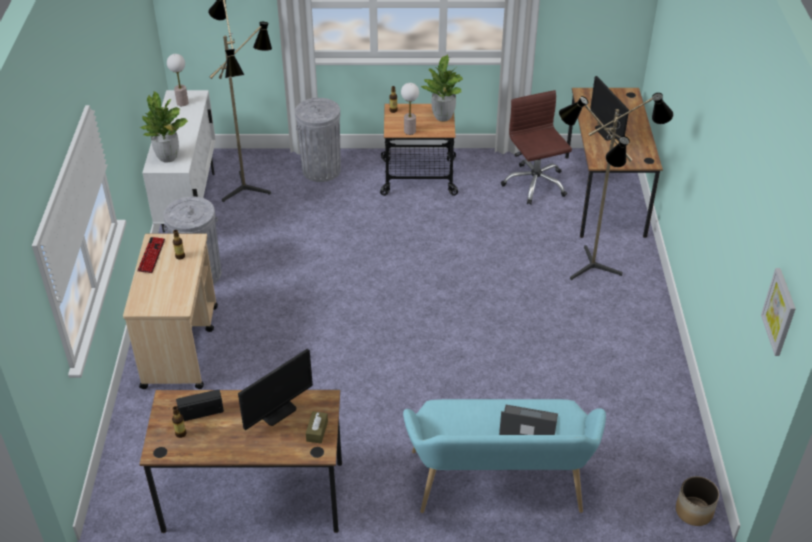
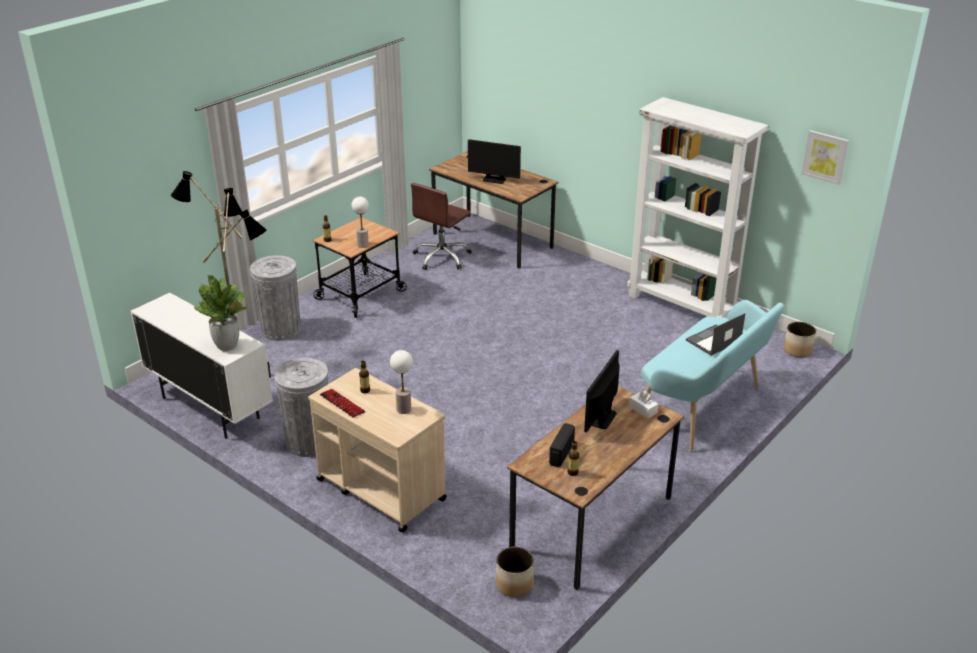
camera: 50 degrees left, 10 degrees down
(136, 489) = (514, 584): none -> planter
(182, 103) = (164, 310): table lamp -> table lamp (404, 409)
(277, 411) = (602, 418): monitor -> monitor turned 150 degrees counterclockwise
(317, 431) = (643, 409): brown tissue box -> white tissue box
(443, 117) = (369, 227): potted plant -> none
(534, 184) = (442, 257): brown office chair -> brown office chair turned 75 degrees counterclockwise
(591, 271) = (556, 280): floor lamp -> none
(663, 379) = (682, 306): none -> white bookcase

